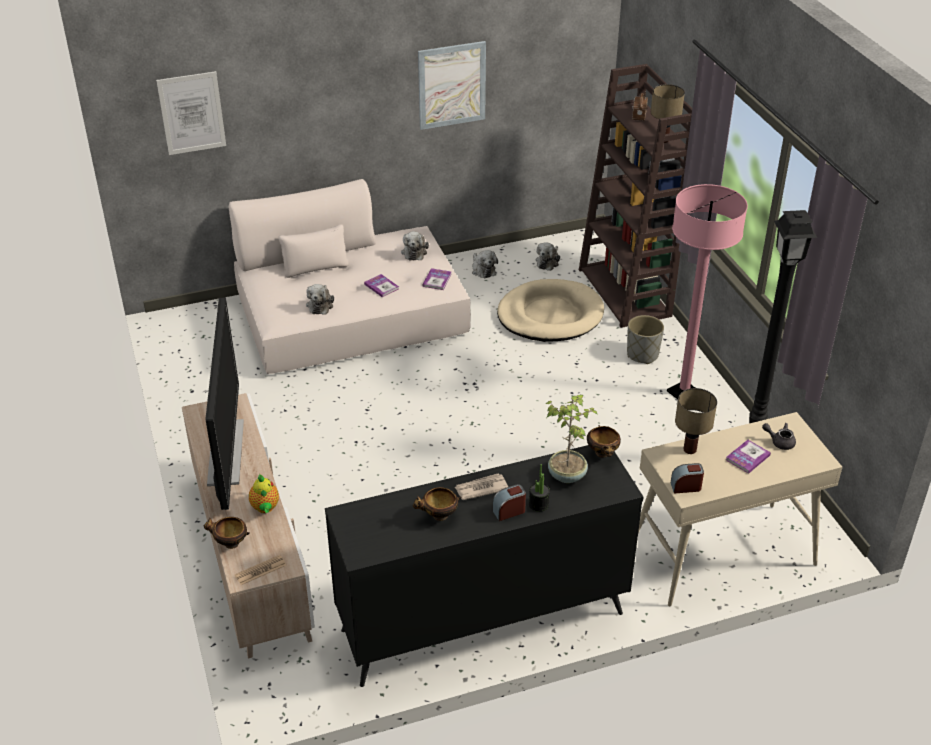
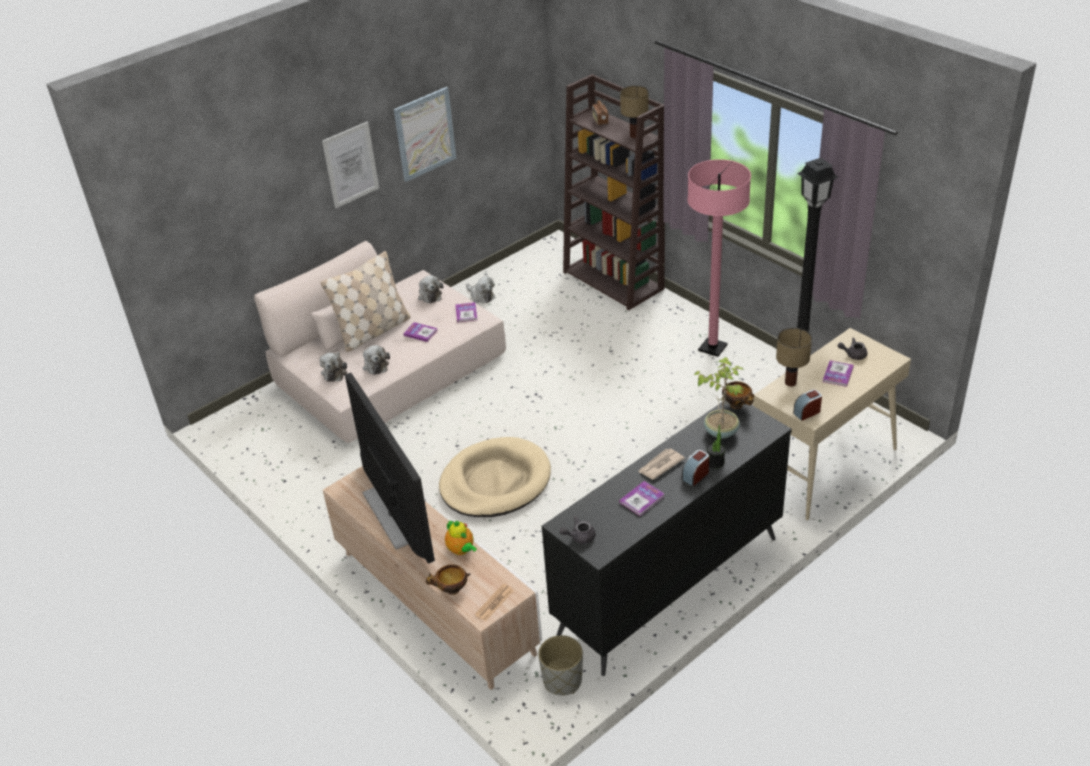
camera: 20 degrees left, 0 degrees up
(192, 113) = (208, 218): picture -> picture (350, 164)
(339, 271) = (373, 331): none -> beige pillow
(352, 532) = (579, 537): none -> grey teapot
(438, 516) = (642, 499): bowl -> book
(548, 262) = (533, 273): plush toy -> plush toy (335, 371)
(550, 315) = (563, 317): beige dog bed -> beige dog bed (495, 482)
(643, 354) = (660, 327): grey planter -> grey planter (563, 680)

